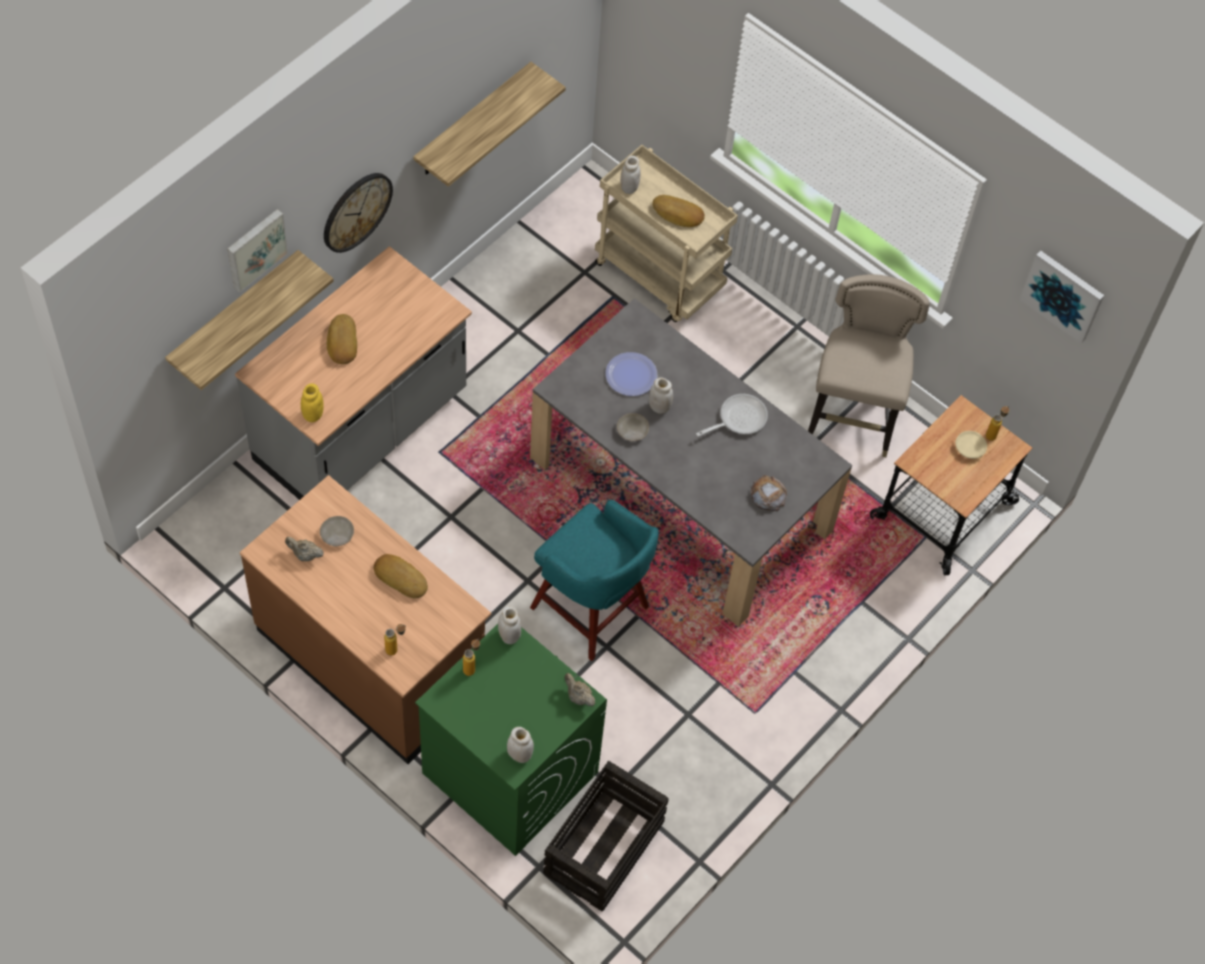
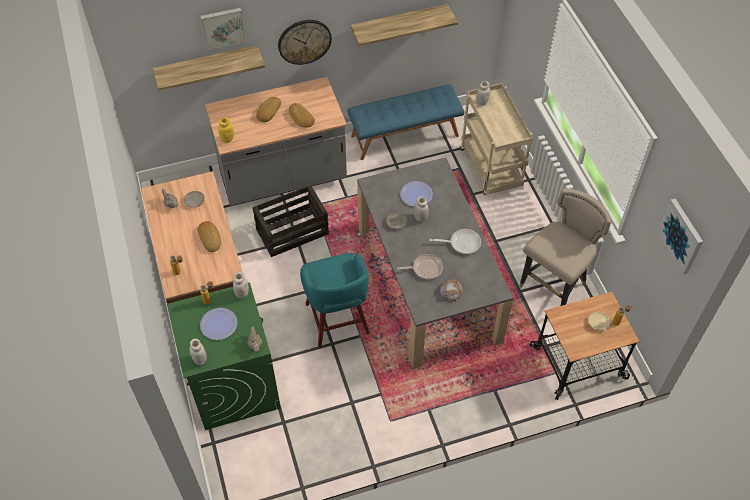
camera: 35 degrees right, 5 degrees down
(500, 277) = (404, 135): none -> blue bench
(509, 694) = (218, 324): none -> plate
(604, 846) = (255, 450): crate -> crate (293, 231)
(677, 214) = (500, 125): bread -> bread (301, 118)
(714, 478) = (425, 268): none -> frying pan

